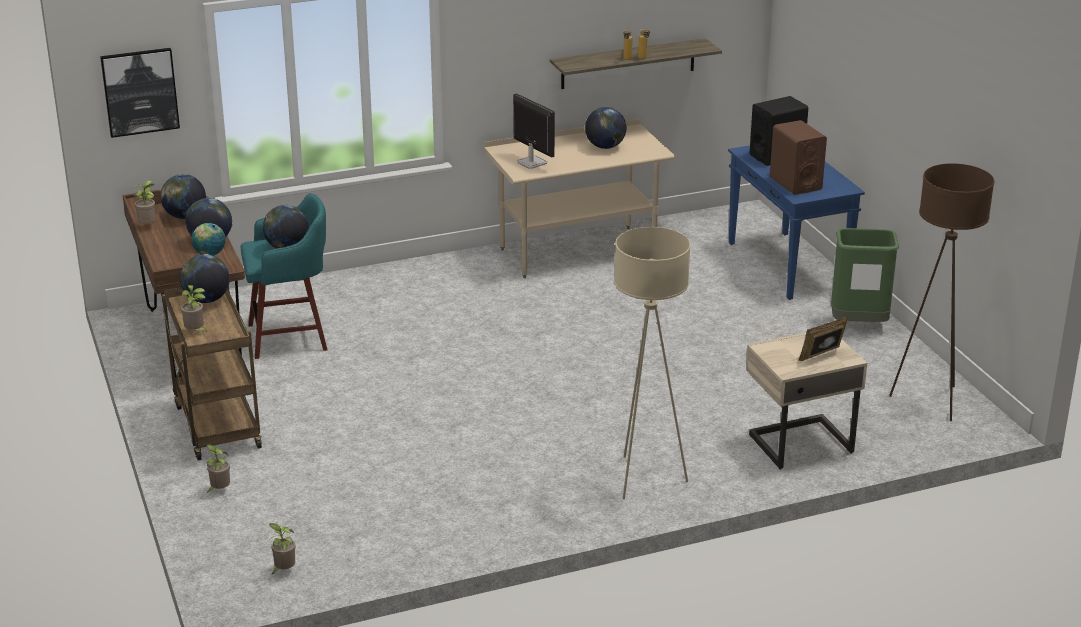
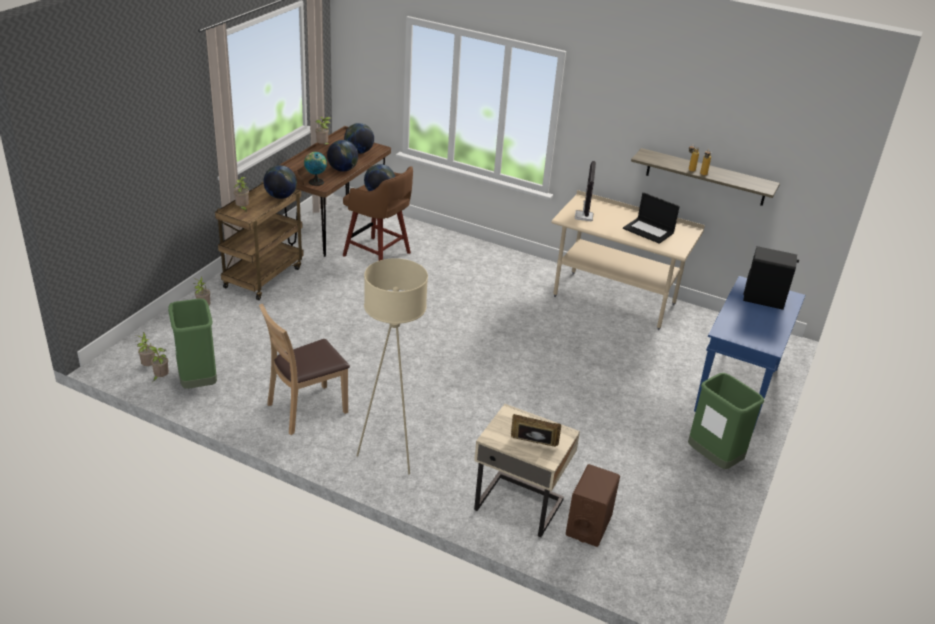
camera: 45 degrees right, 5 degrees up
(140, 91) = (363, 62): picture -> none
(291, 337) = (378, 255): turquoise stool -> brown stool
(319, 570) = (160, 378): none -> potted plant
(364, 548) = (198, 382): none -> green trash can
(509, 498) = (306, 409): none -> brown chair
(605, 147) = (649, 231): globe -> laptop
(795, 183) = (738, 322): brown speaker -> brown speaker (588, 525)
(930, 400) = (664, 546): brown floor lamp -> none

